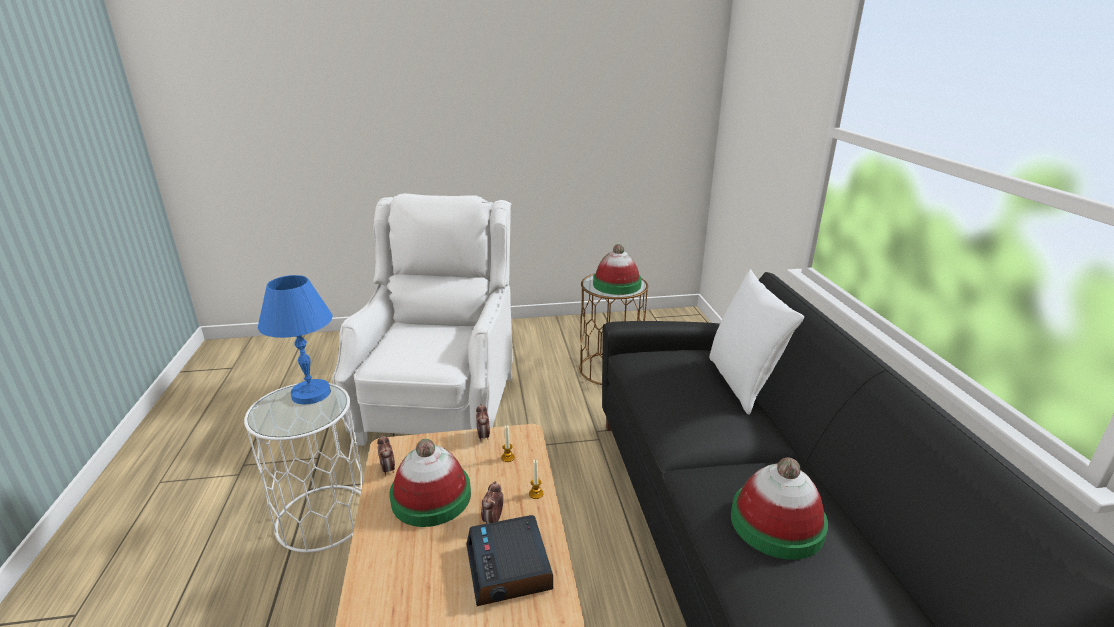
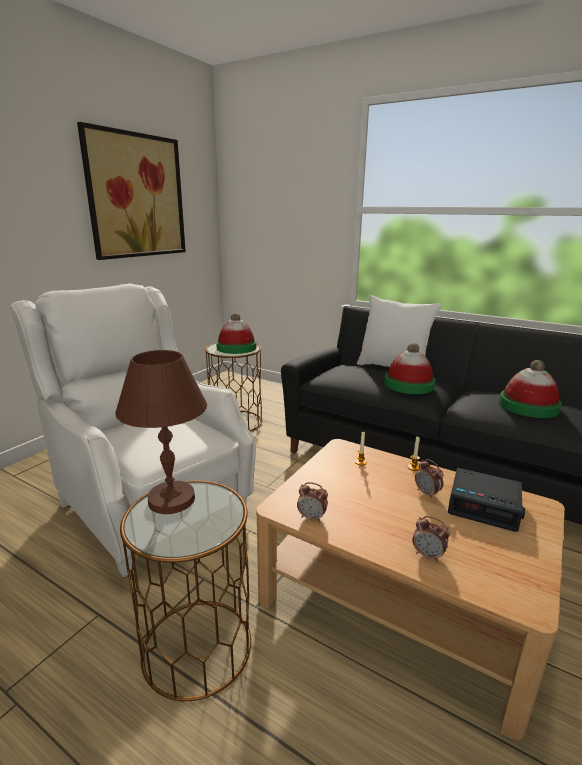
camera: 50 degrees left, 5 degrees down
(312, 393) = (172, 499): blue table lamp -> brown table lamp
(323, 518) = (197, 646): white side table -> brown side table
(431, 497) = (373, 509): hat -> hat (409, 384)
(483, 436) = (322, 462): alarm clock -> alarm clock (428, 555)
(586, 89) = (136, 196): none -> picture

